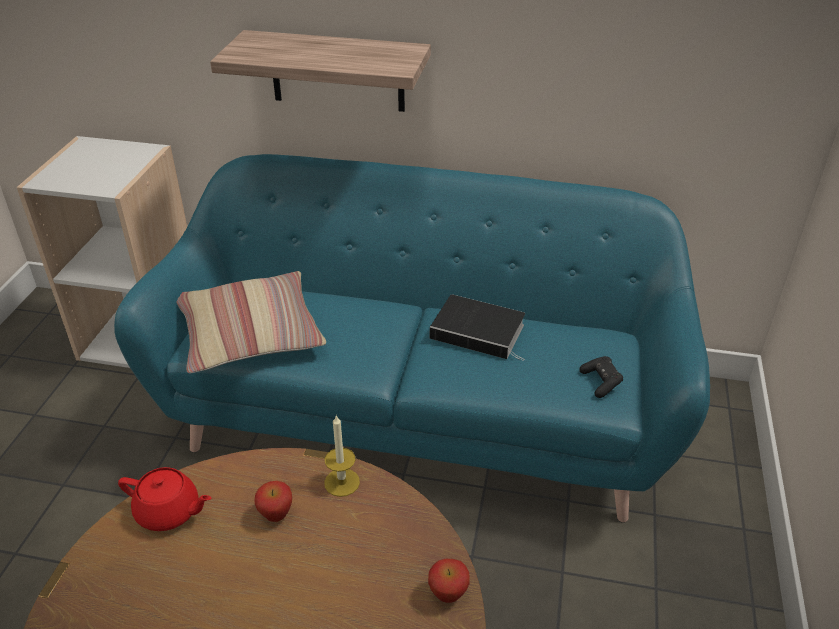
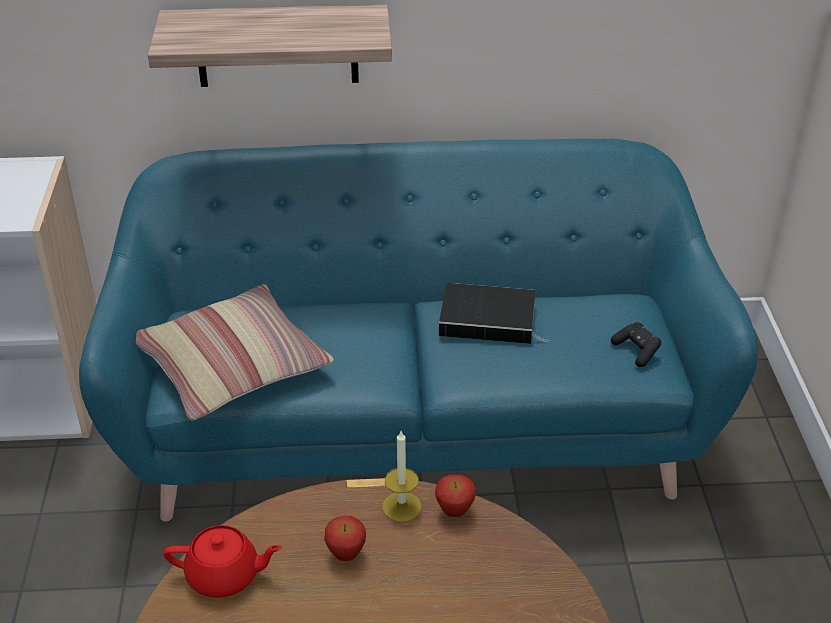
camera: 15 degrees left, 0 degrees up
(448, 595) = (559, 593): apple -> apple (454, 512)

